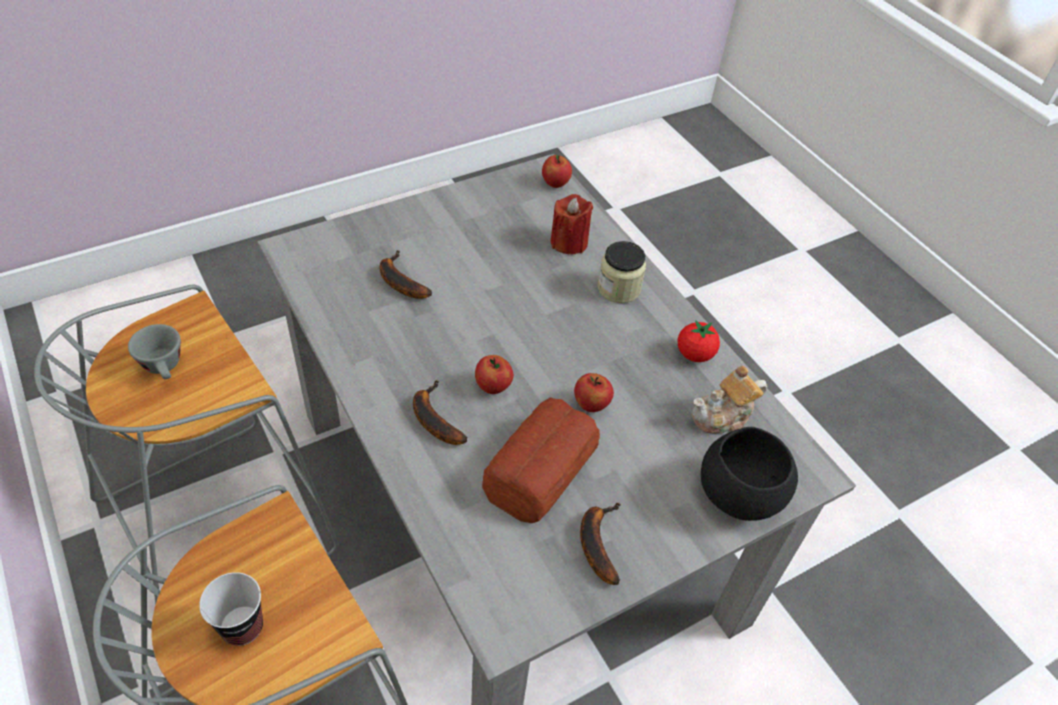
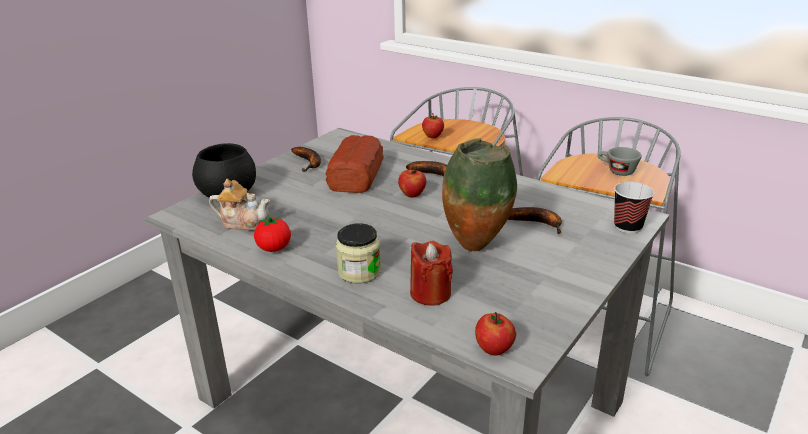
camera: 160 degrees right, 20 degrees down
(242, 627) = (455, 129): cup -> cup (628, 227)
(488, 275) = (476, 247): none -> vase
(591, 404) = (341, 204): apple -> apple (433, 136)
(723, 417) = (244, 222): teapot -> teapot turned 60 degrees clockwise

